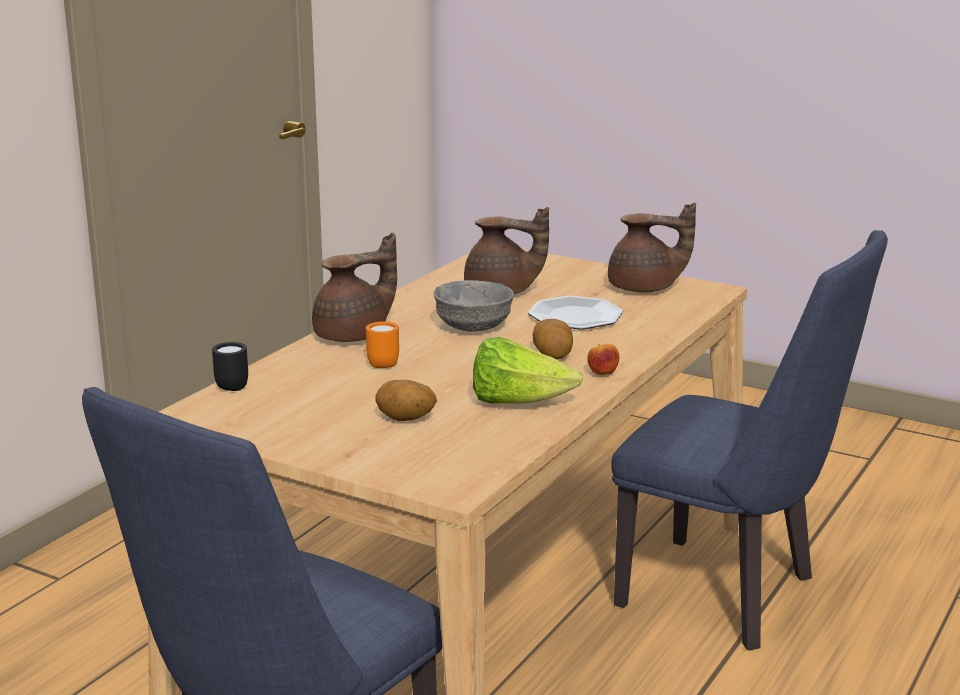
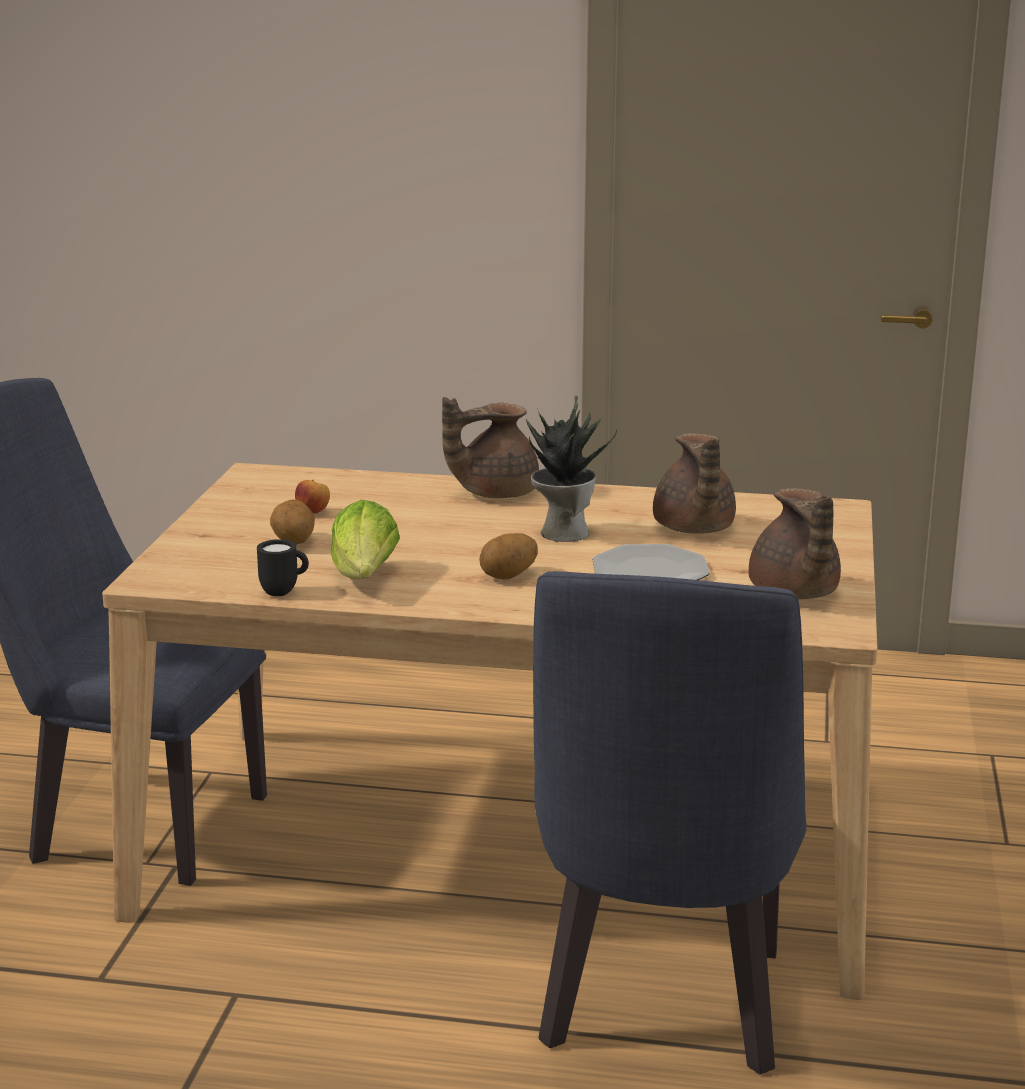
camera: 70 degrees right, 0 degrees up
(235, 386) = (330, 475): black mug -> black mug (284, 592)
(354, 335) = (494, 492): brown teapot -> brown teapot turned 120 degrees clockwise
(383, 364) = (427, 514): orange mug -> none
(472, 328) = (562, 532): grey bowl -> potted plant
(602, 374) = (474, 604): apple -> apple (313, 512)

